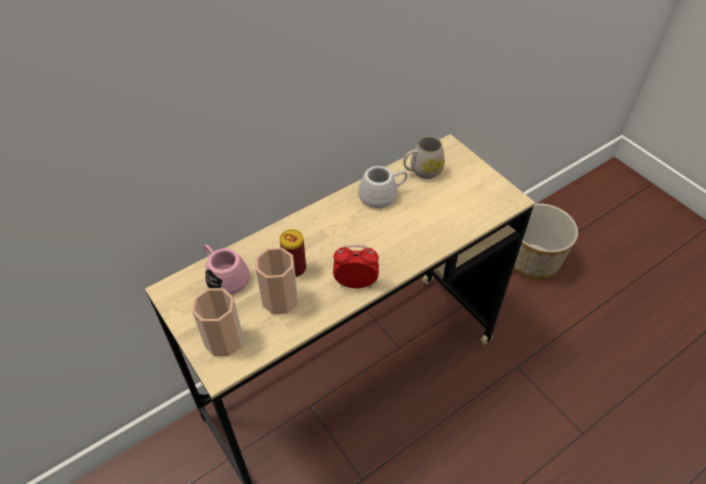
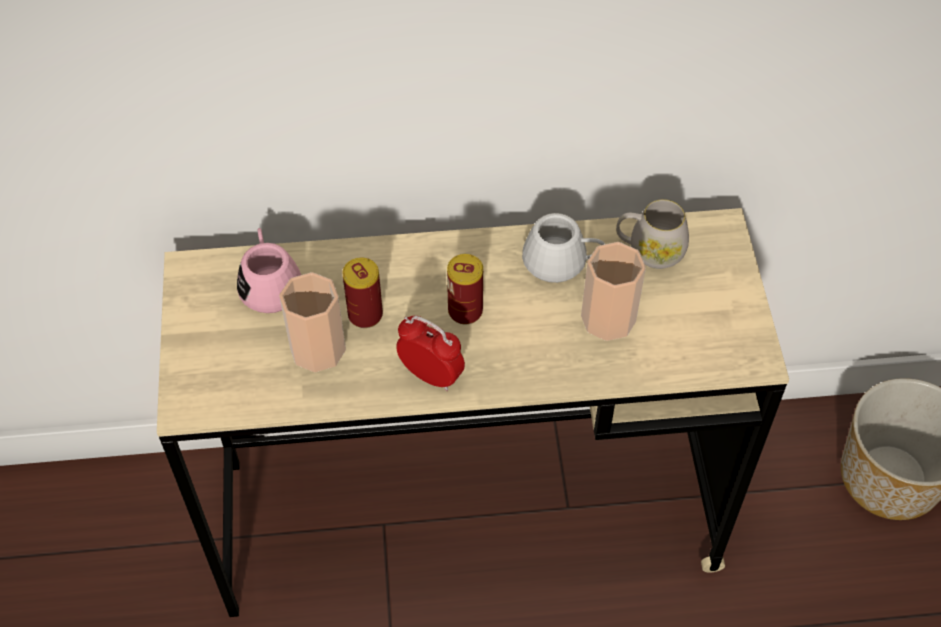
camera: 30 degrees right, 5 degrees up
(223, 340) = (215, 368): cup -> cup (608, 318)
(349, 241) = (465, 311): none -> can

